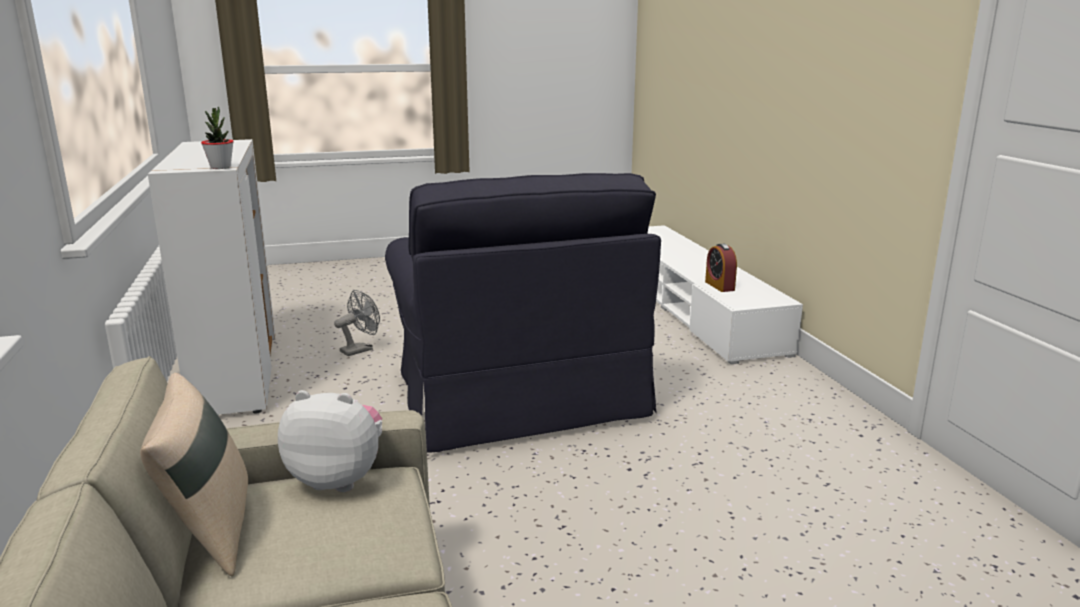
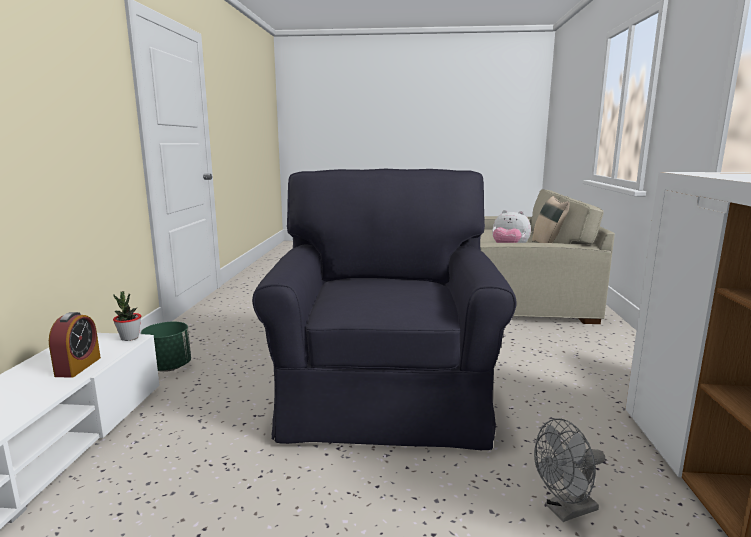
camera: 160 degrees left, 5 degrees down
(220, 167) = (683, 172): potted plant -> potted plant (129, 338)
(766, 383) = (168, 367): none -> green planter

